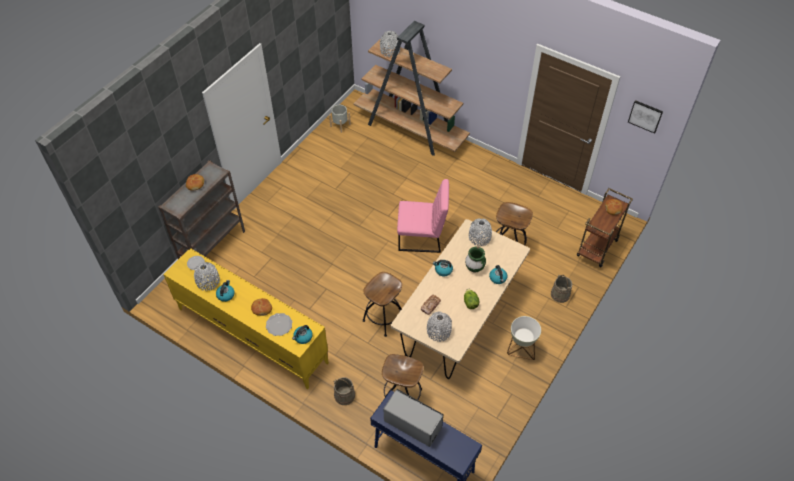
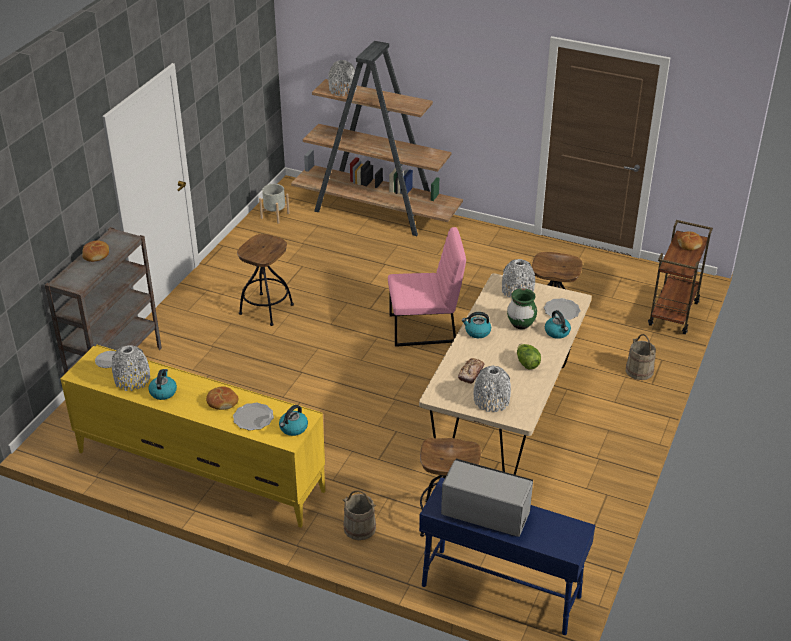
camera: 10 degrees left, 15 degrees down
(383, 318) = (394, 427): brown stool -> brown stool (266, 309)
(506, 259) = (562, 311): none -> plate
(520, 350) = (604, 441): planter -> none
(645, 116) = (711, 108): picture -> none

